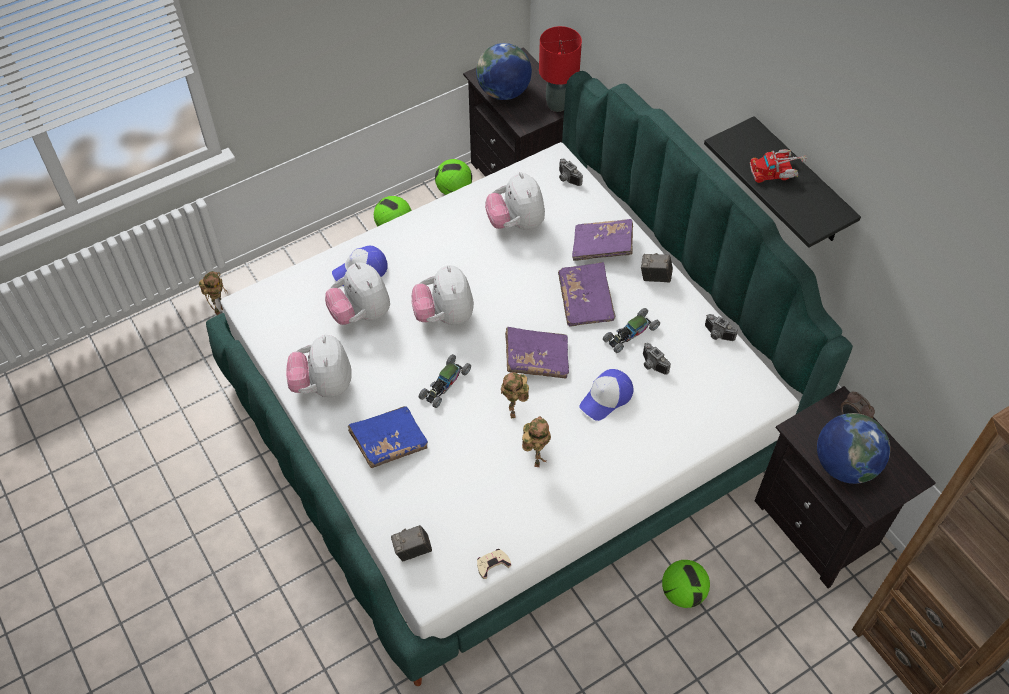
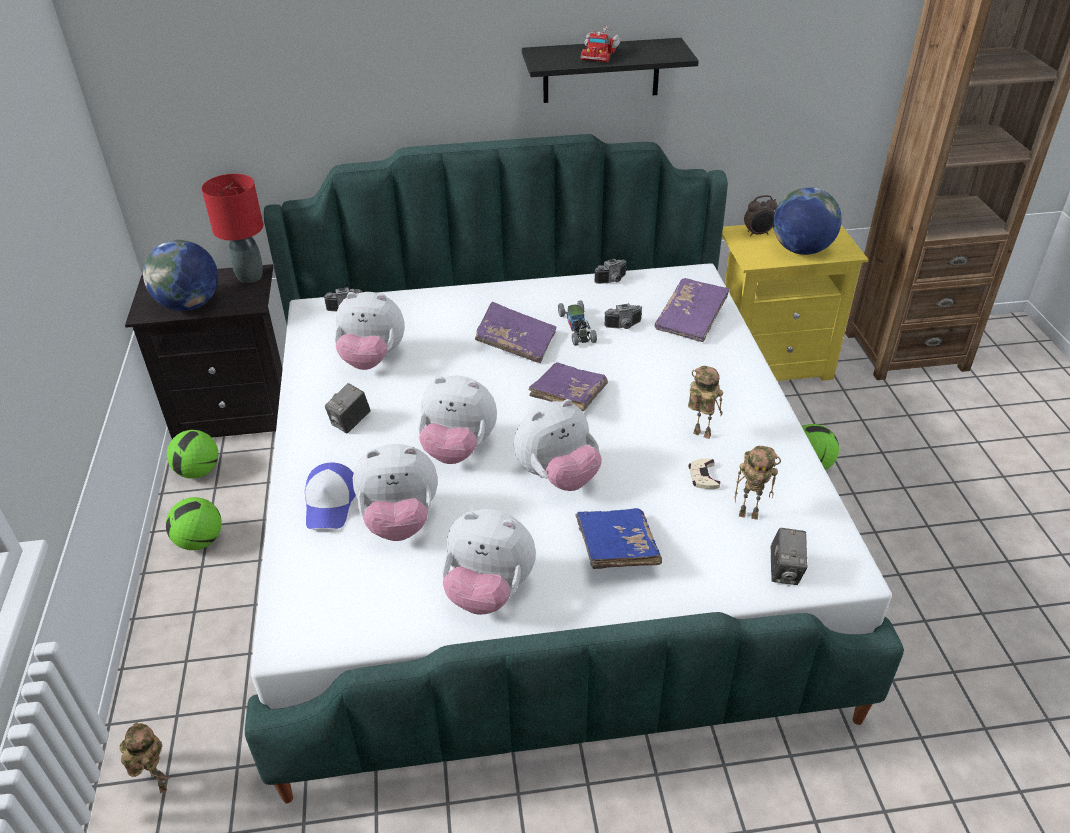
camera: 65 degrees left, 15 degrees down
(445, 384) = (558, 476): toy car -> plush toy
(492, 564) = (825, 507): beige game controller -> beige game controller (703, 476)
(514, 413) = (629, 433): toy robot -> toy robot (750, 514)
(602, 247) = (455, 313): purple book -> purple book (691, 320)
(606, 398) = (647, 365): cap -> none
(655, 277) = (518, 294): camera -> camera (350, 423)
(820, 525) = (770, 362): black nightstand -> yellow nightstand

